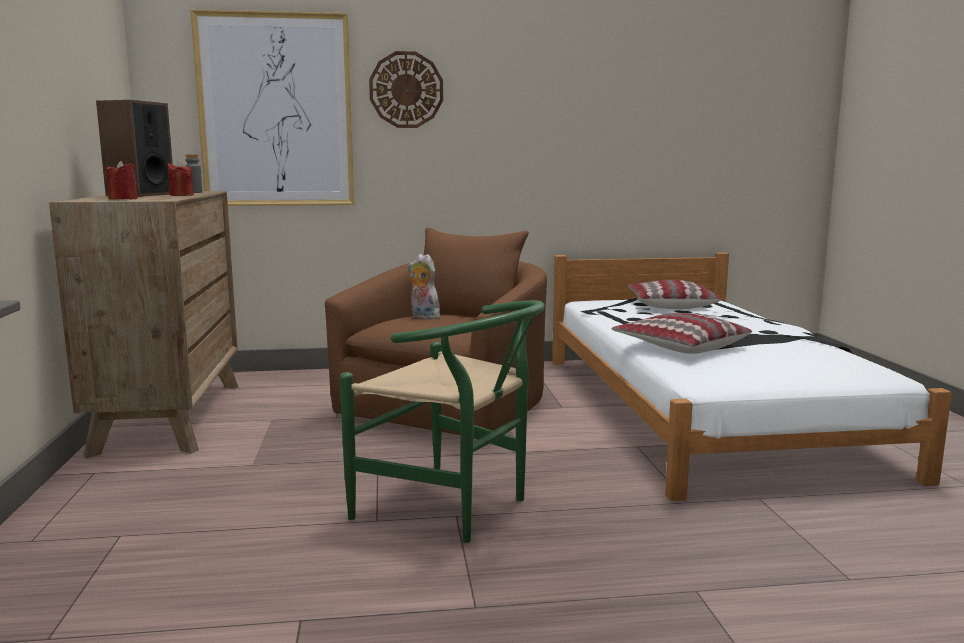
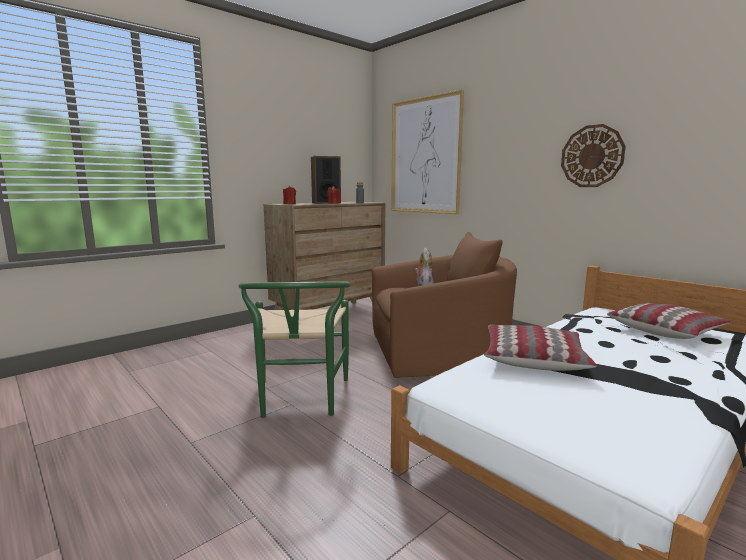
camera: 55 degrees right, 0 degrees up
(406, 90) = (493, 136): wall clock -> wall clock (592, 156)

